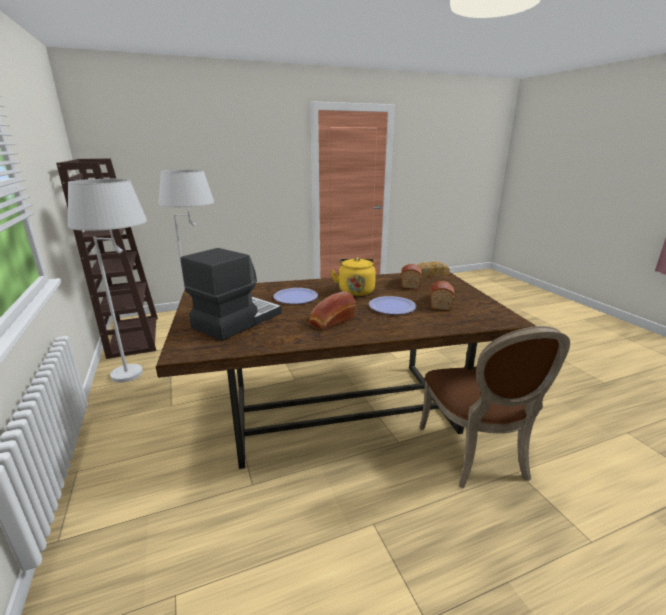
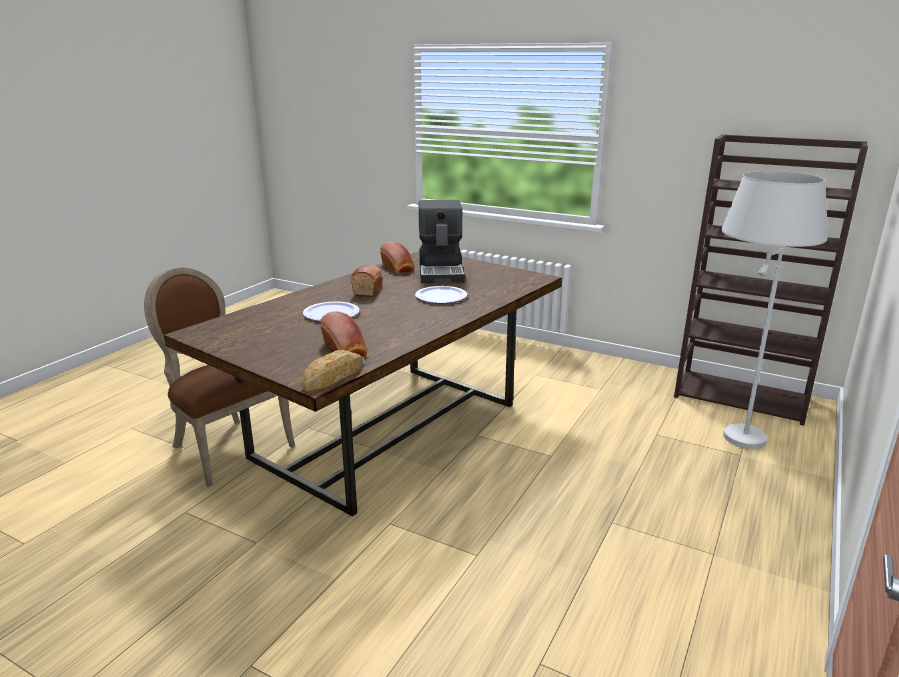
camera: 140 degrees right, 0 degrees up
(142, 375) = (616, 378): white floor lamp -> none
(355, 291) = (395, 319): yellow kettle -> none
(440, 302) = (283, 332): bread -> bread (398, 268)

